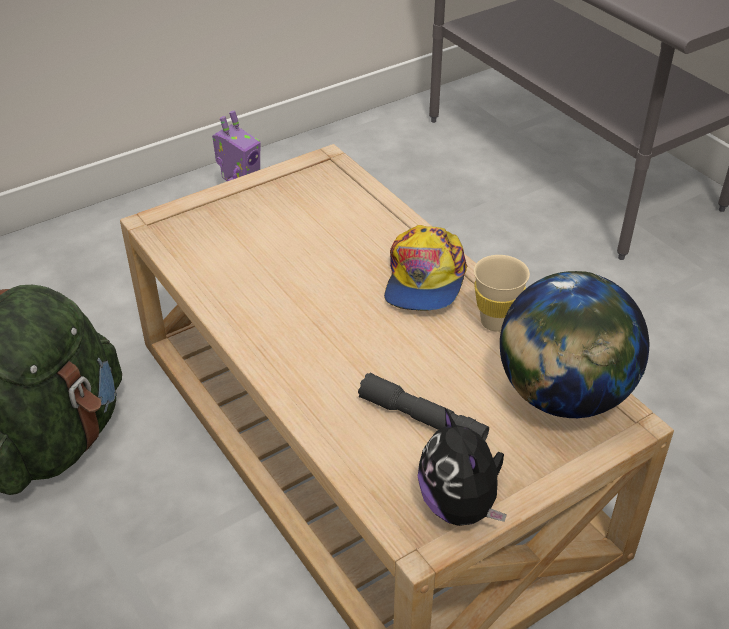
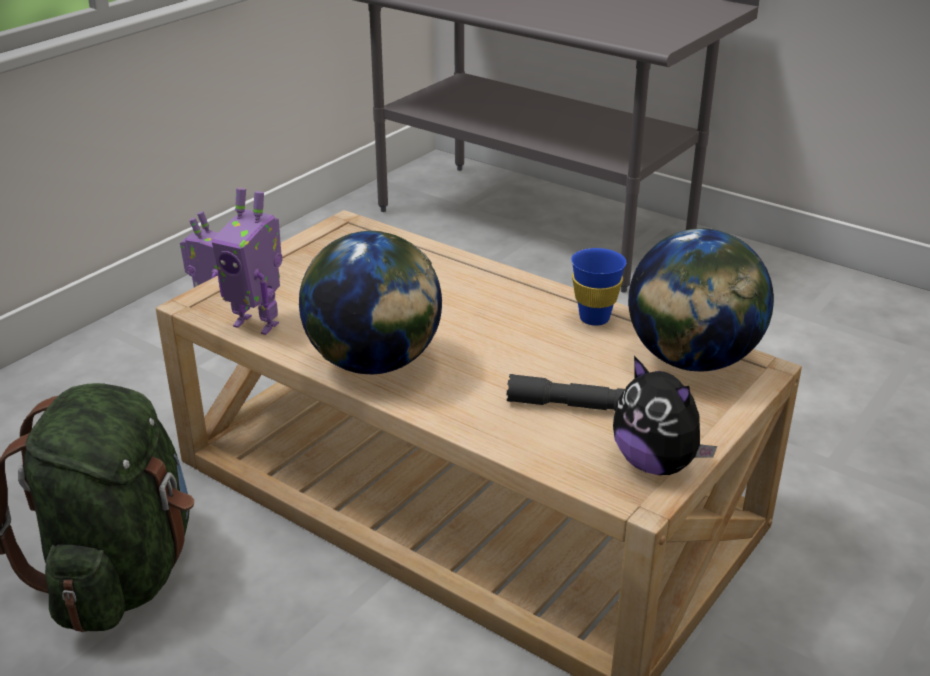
camera: 20 degrees left, 10 degrees down
(192, 256) = (257, 323): none -> toy robot
(266, 325) = (374, 364): none -> globe
(424, 279) = (506, 299): cap -> none
(495, 322) = (594, 318): beige cup -> blue cup

